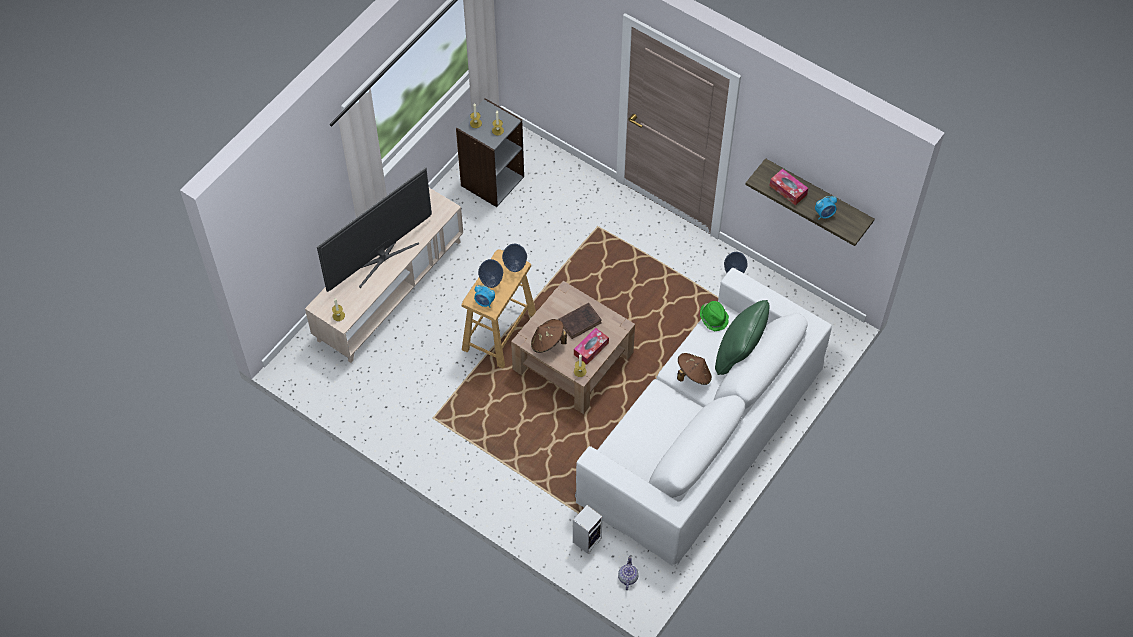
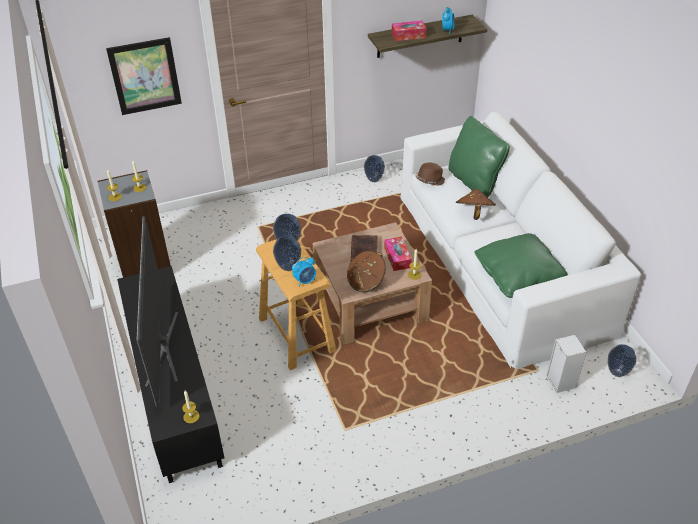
camera: 55 degrees left, 15 degrees down
(389, 290) = (175, 391): beige tv stand -> black tv stand
(569, 50) = (145, 76): none -> picture
(627, 578) = (617, 373): teapot -> vase
(637, 445) = (518, 275): none -> green pillow
(714, 318) = (429, 180): green hat -> brown hat

